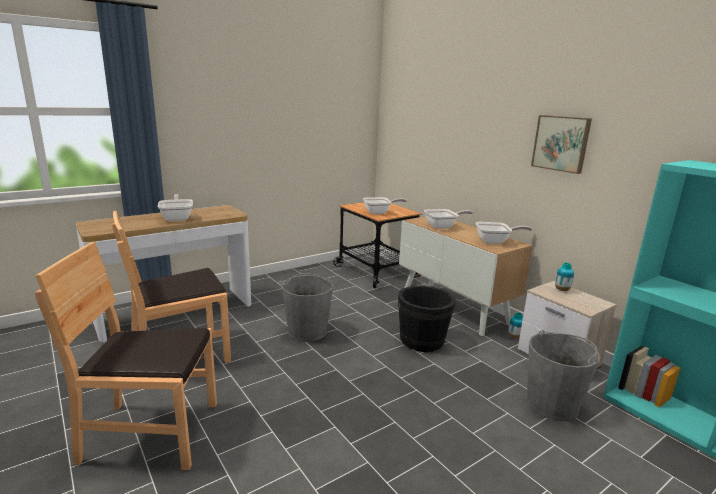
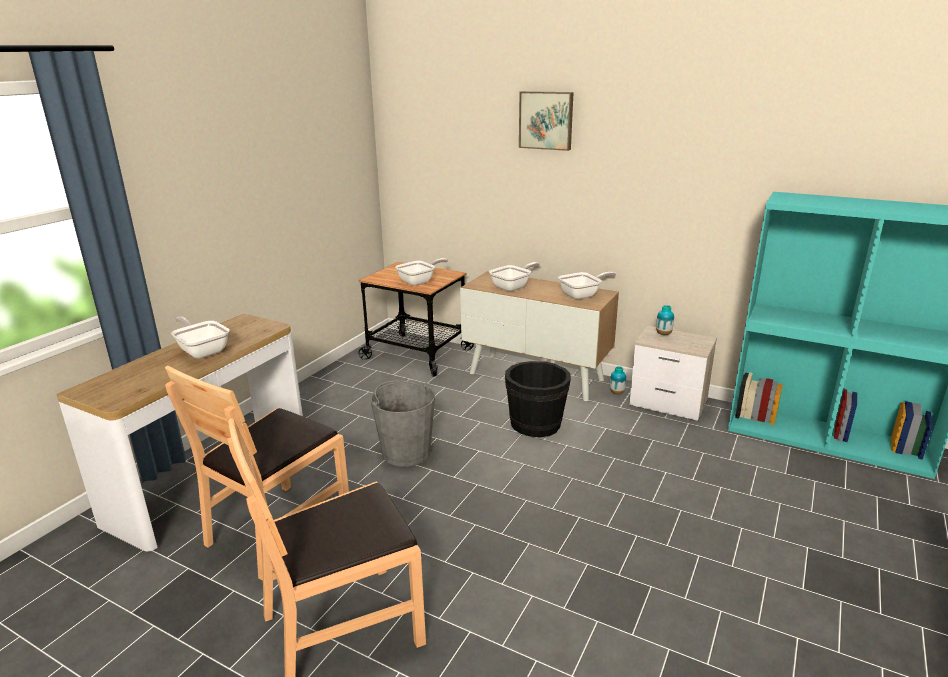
camera: 25 degrees left, 5 degrees up
(552, 404) = (694, 451): grey bucket -> none
(561, 143) = (639, 179): picture -> picture (546, 120)

